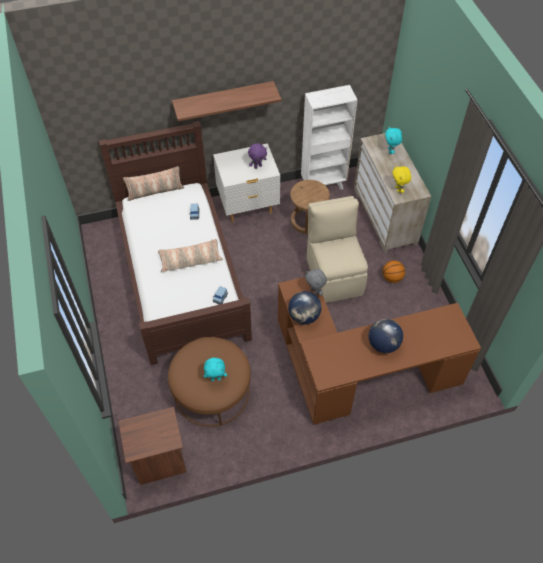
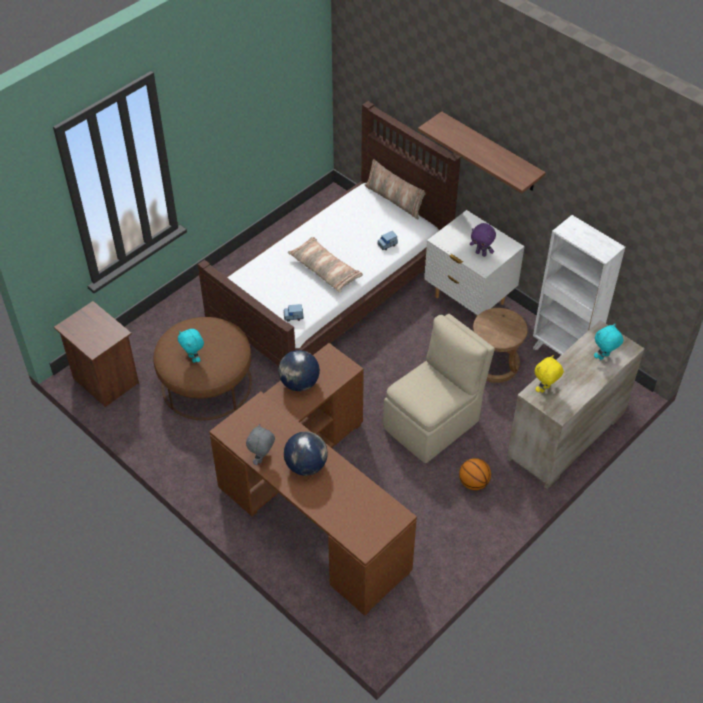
camera: 60 degrees right, 5 degrees down
(315, 291) = (339, 378): grey plush toy -> grey plush toy (262, 459)

